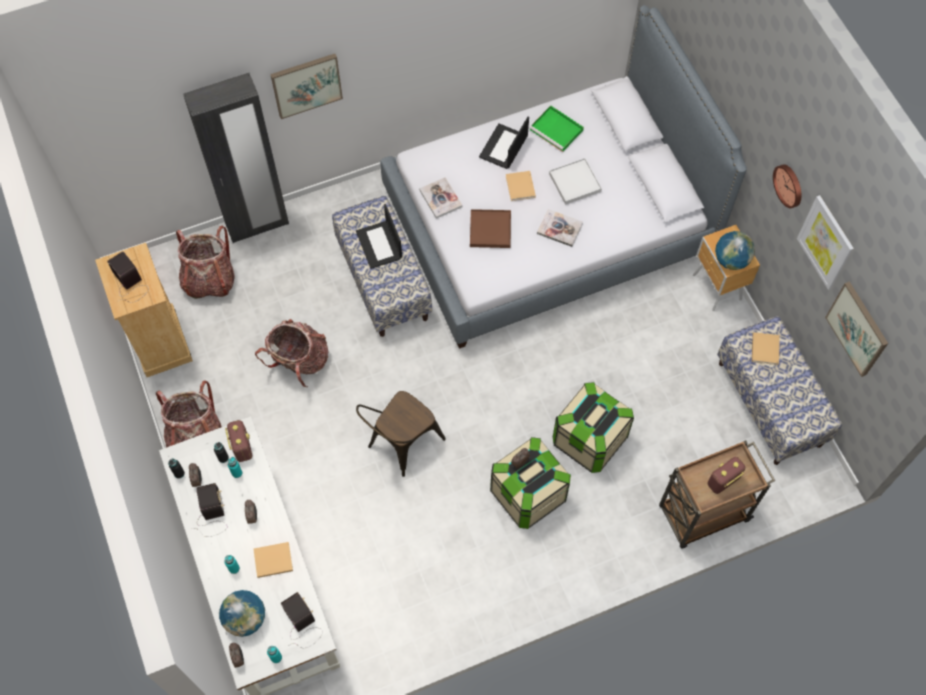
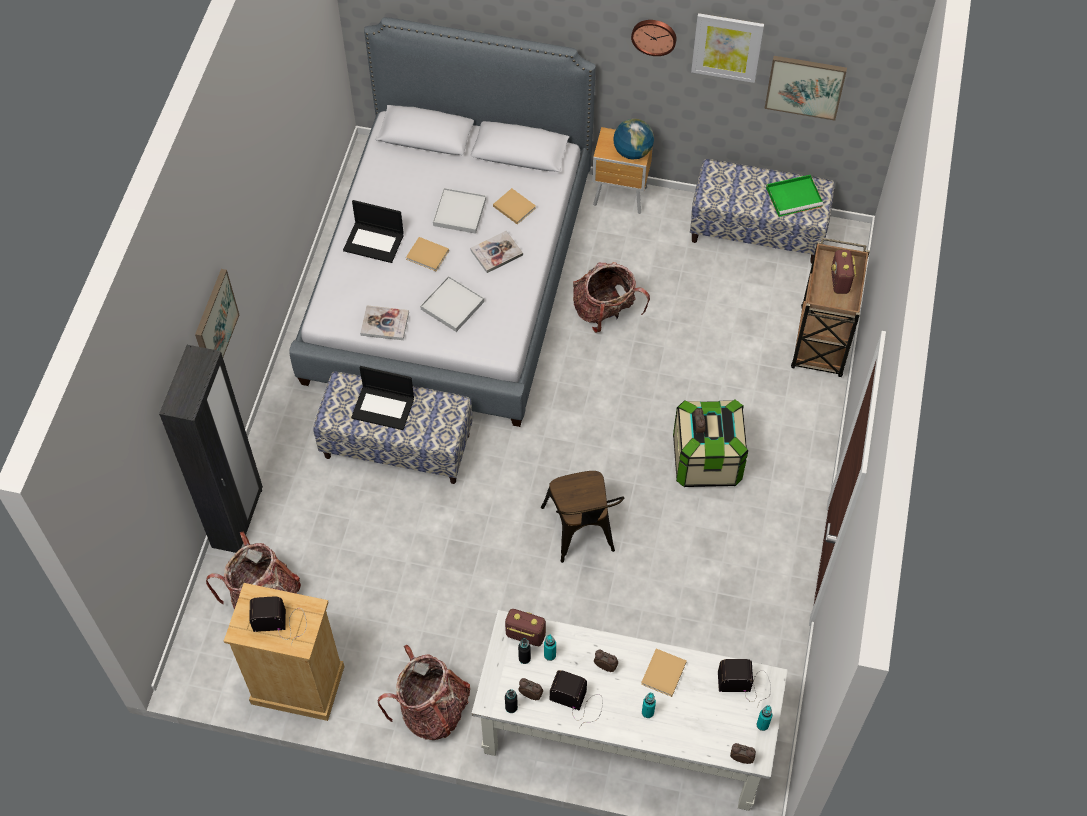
camera: 55 degrees left, 5 degrees down
(245, 618) = (706, 730): globe -> none
(299, 362) = (424, 569): backpack -> backpack (605, 312)
(490, 230) = (452, 305): brown tray -> white tray
(503, 147) = (374, 242): laptop -> laptop turned 45 degrees counterclockwise
(557, 130) = (393, 191): green tray -> green tray (795, 197)
(589, 439) = (690, 381): storage box -> none
(765, 348) = (727, 186): beige book -> beige book (513, 206)

